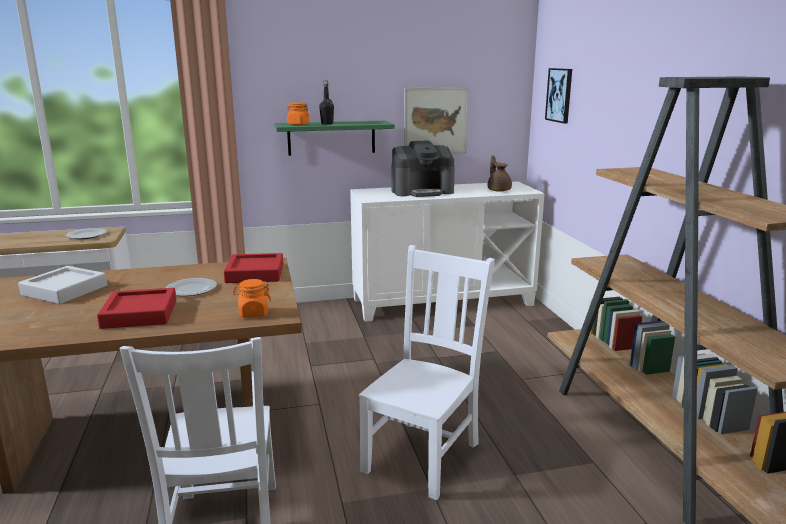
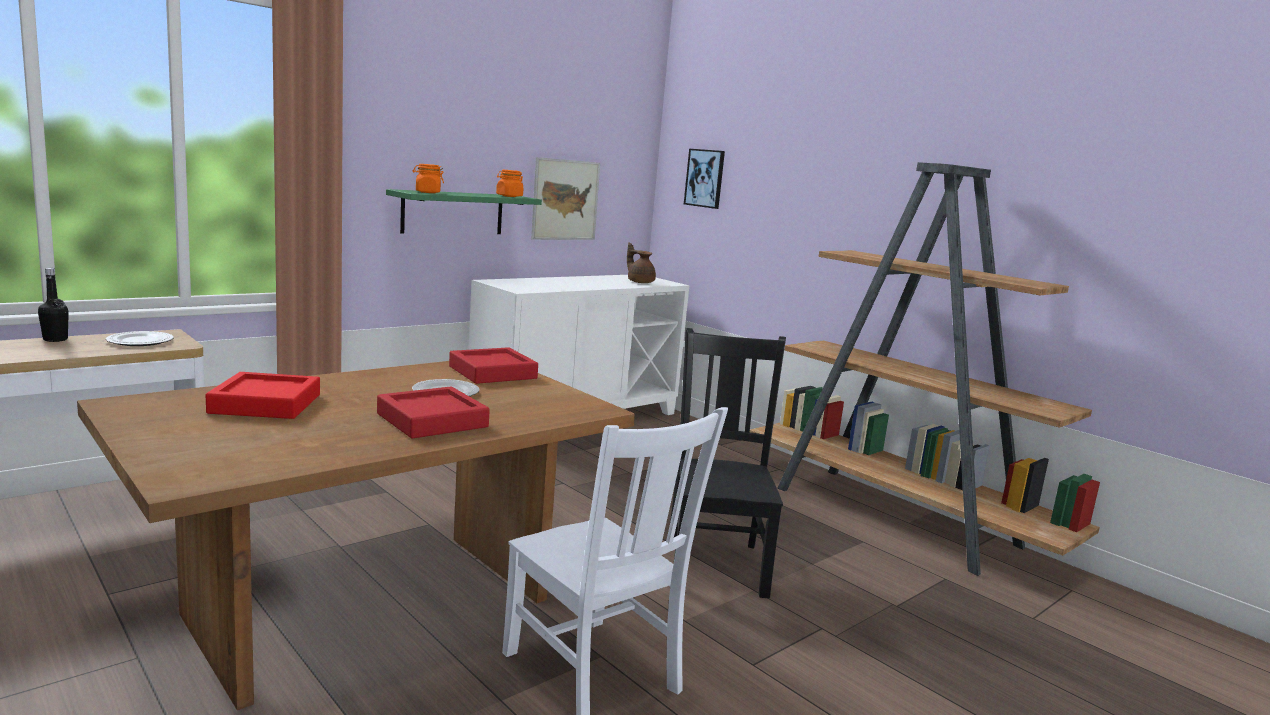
camera: 30 degrees left, 5 degrees down
(65, 290) = (266, 404): grey tray -> red tray
(253, 313) = (569, 409): orange jar -> orange jar (509, 196)
(327, 124) = (461, 194): black bottle -> black bottle (55, 339)
(422, 191) = (561, 282): coffee machine -> none
(424, 455) = (715, 563): white chair -> black chair

